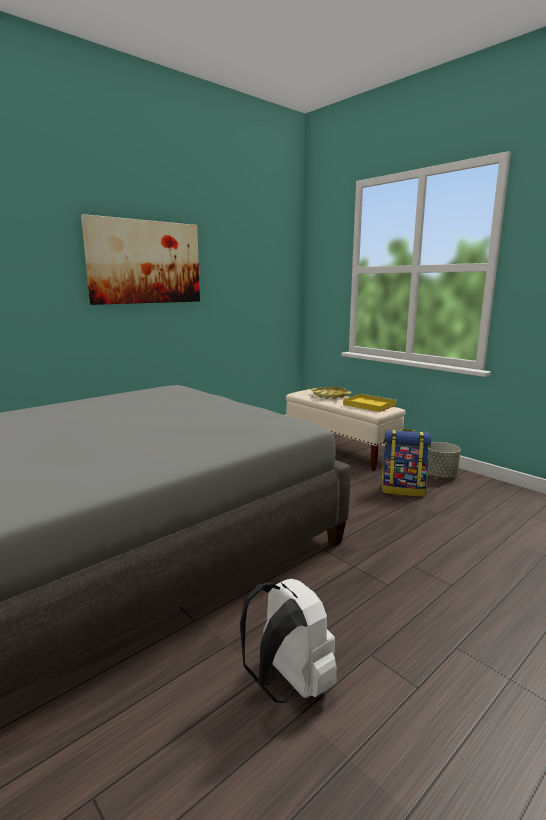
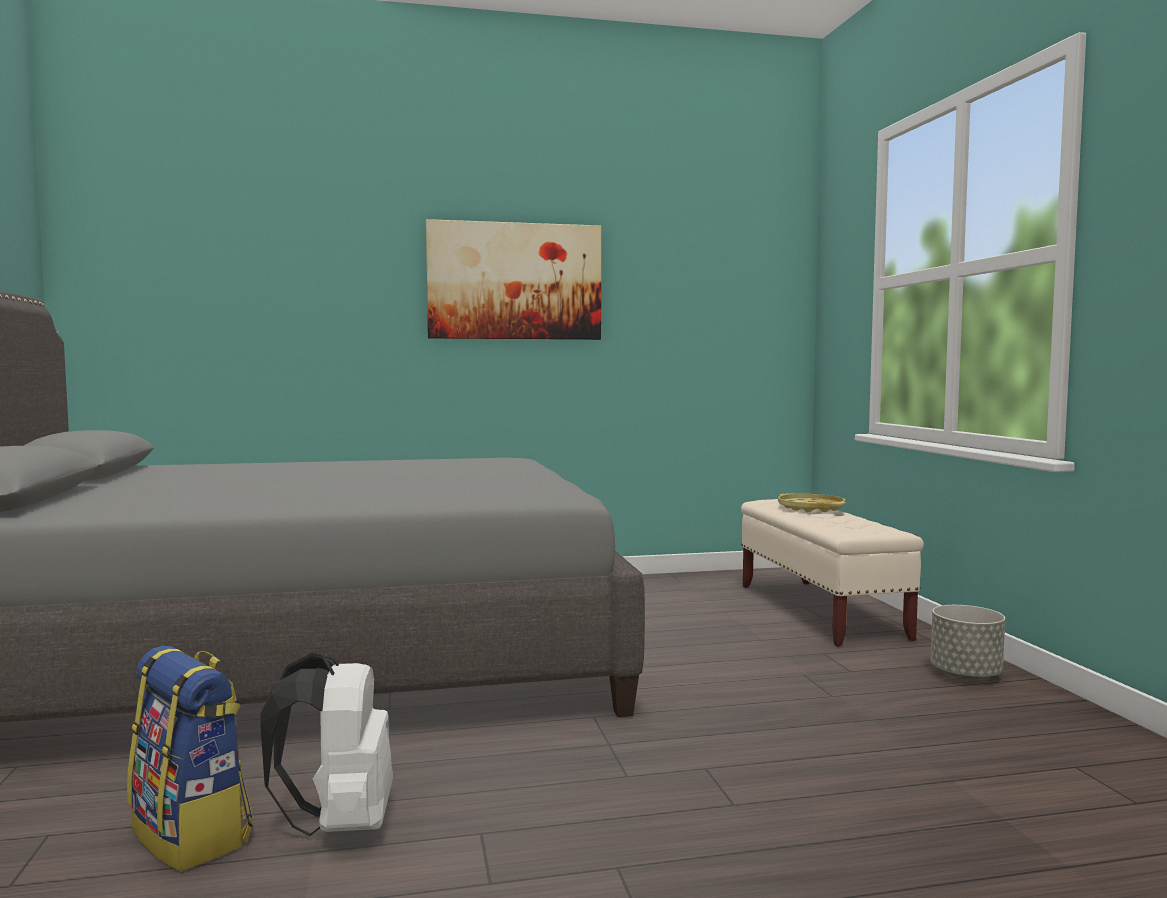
camera: 30 degrees right, 10 degrees down
(368, 405) = (854, 523): yellow tray -> none
(403, 490) = (853, 679): backpack -> backpack (193, 835)

